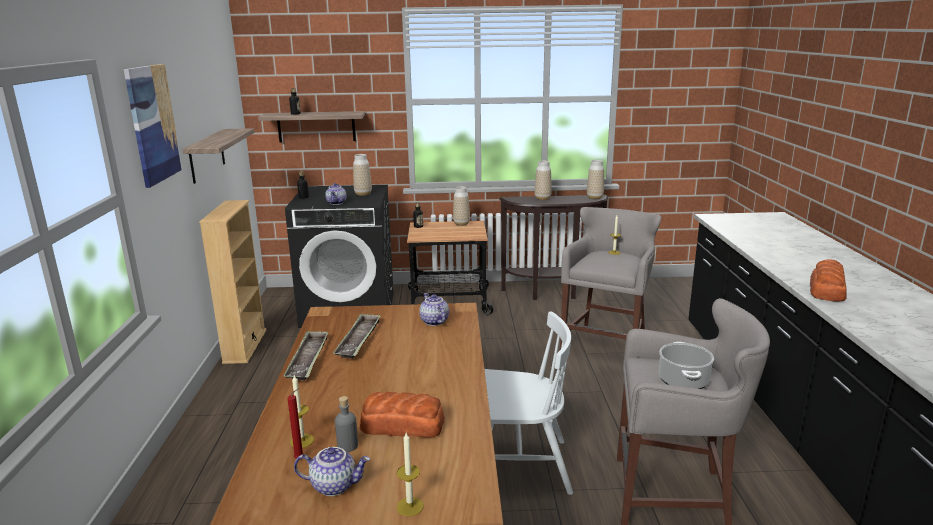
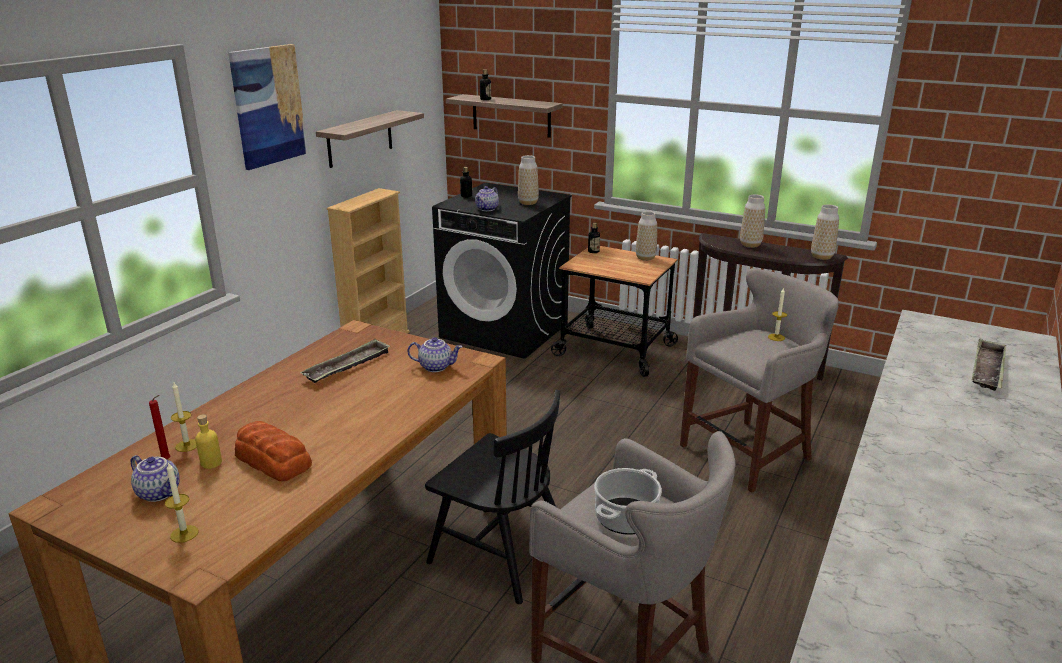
camera: 30 degrees right, 5 degrees up
(308, 360) = (284, 372): tray -> tray (987, 370)
(347, 446) = (211, 463): grey bottle -> yellow bottle
(433, 321) = (436, 366): teapot -> teapot turned 90 degrees clockwise
(519, 466) = (499, 554): white chair -> black chair
(826, 289) = (905, 465): bread -> none

